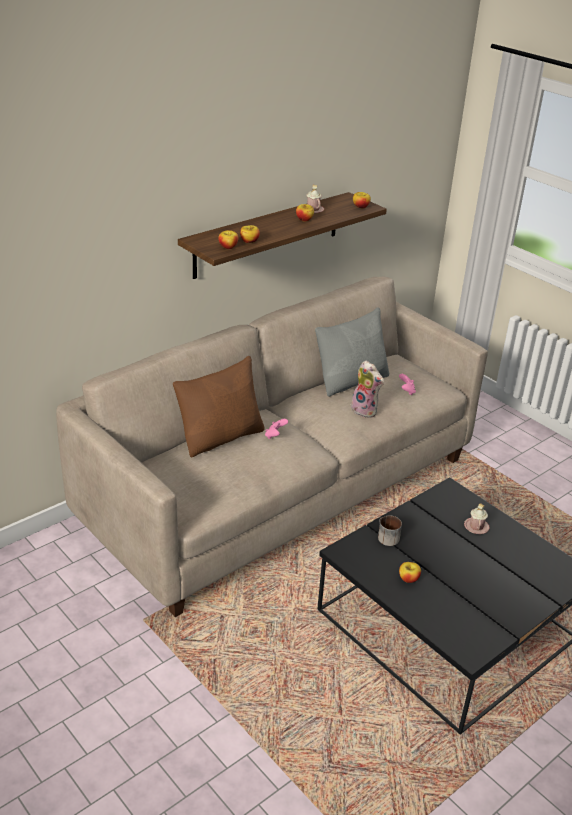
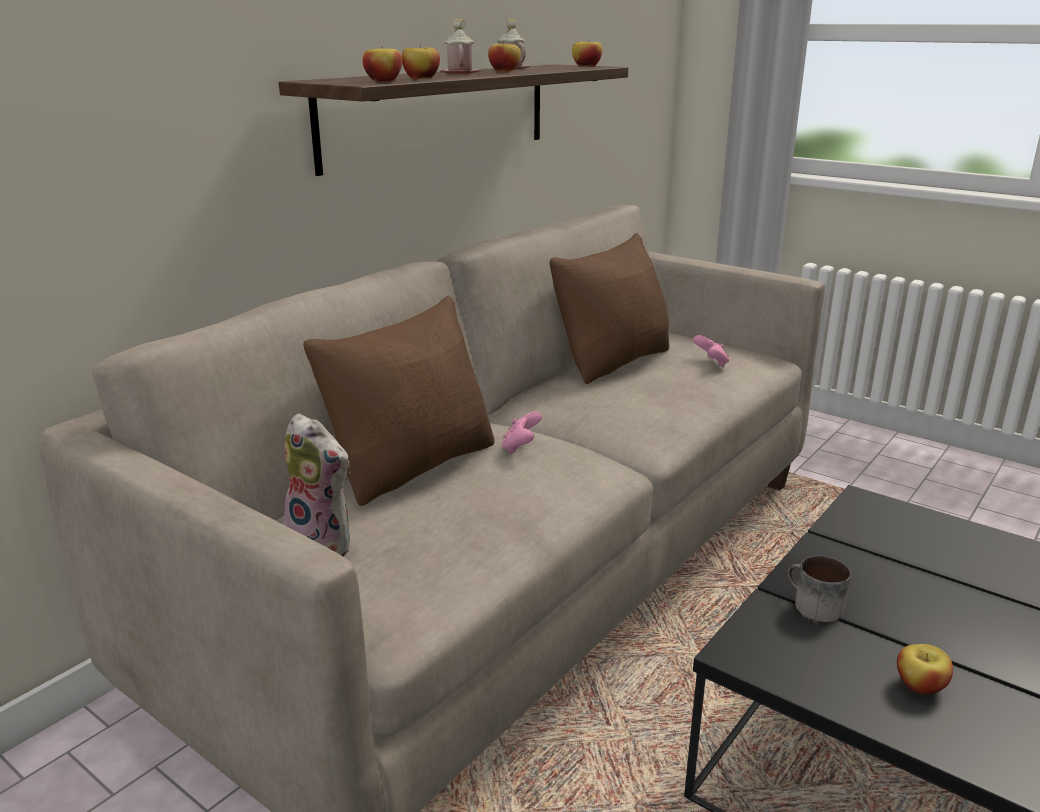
camera: 10 degrees left, 10 degrees down
(352, 381) = (613, 362): grey pillow -> brown pillow
(366, 410) = (662, 395): plush toy -> plush toy (325, 544)
(476, 527) = (963, 557): pink mug -> pink mug (460, 73)

